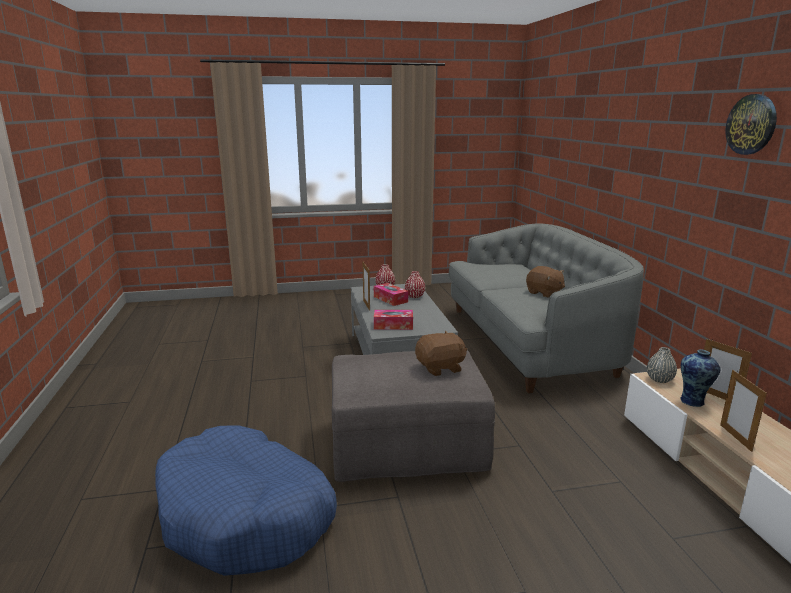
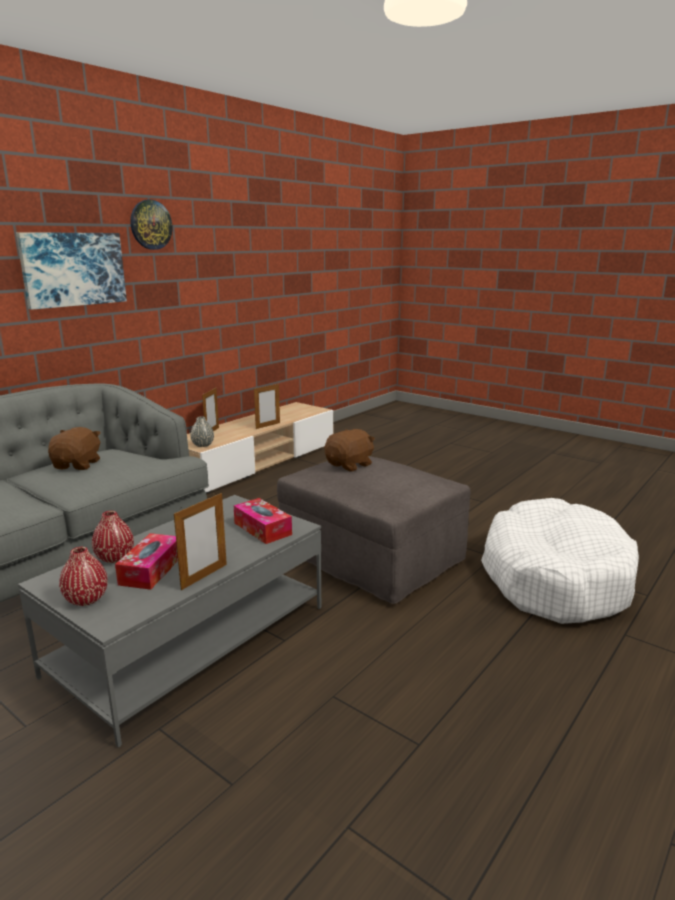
camera: 130 degrees left, 0 degrees up
(245, 515) = (554, 578): blue dog bed -> white dog bed
(440, 368) = (350, 465): brown plush toy -> brown plush toy turned 105 degrees clockwise
(671, 164) = (73, 269): none -> picture
(693, 401) = (230, 435): vase -> none

